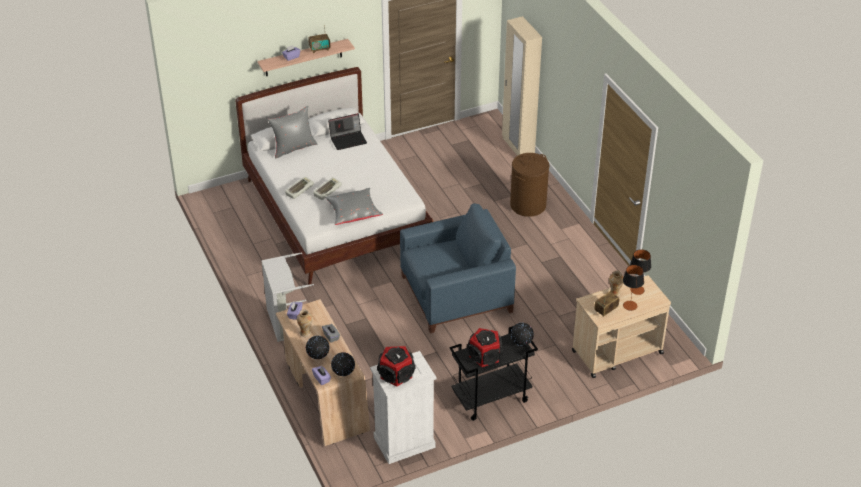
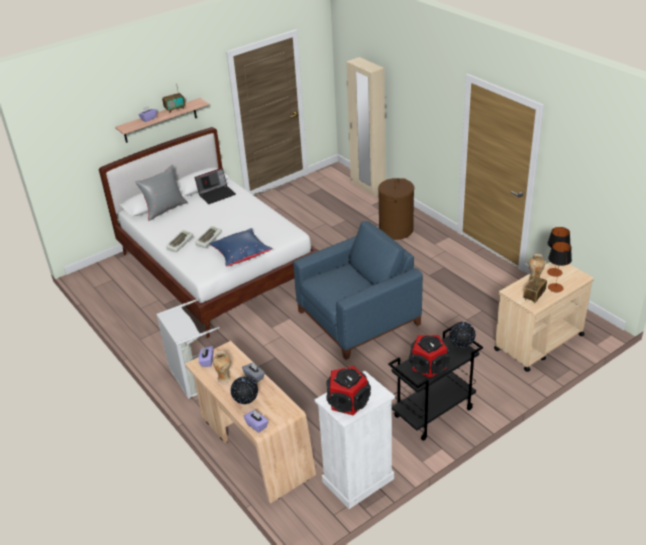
camera: 10 degrees left, 5 degrees down
(343, 374) = (280, 415): globe -> none
(353, 213) = (241, 254): grey pillow -> blue pillow

